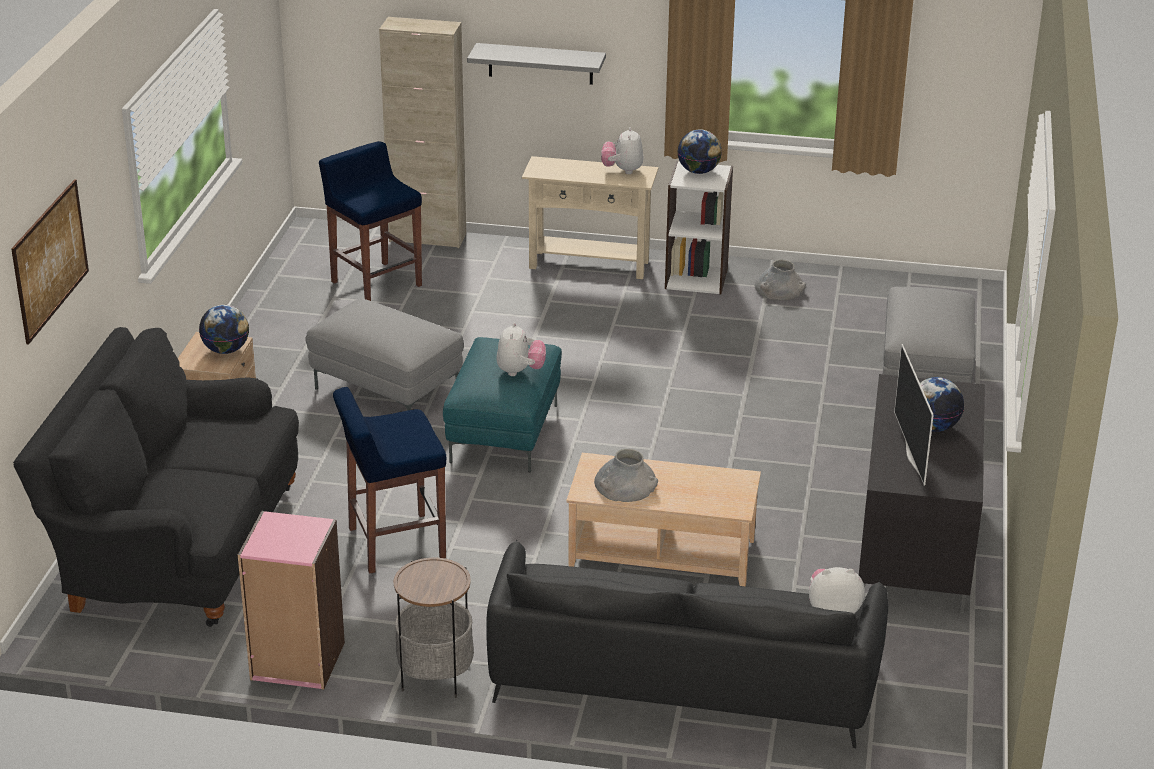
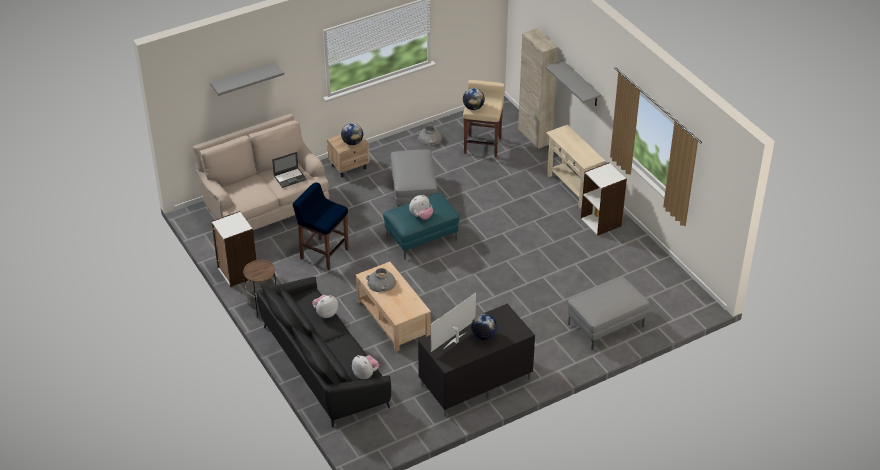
camera: 50 degrees right, 10 degrees up
(50, 260) = (243, 79): picture -> grey shelf
(177, 548) = (265, 208): black sofa -> beige sofa
(230, 435) = (290, 177): none -> laptop
(297, 662) = (237, 272): pink bookcase -> white bookcase
(375, 283) = (483, 145): blue stool -> beige stool
(622, 170) = (588, 153): plush toy -> plush toy (325, 313)
(698, 171) = (608, 173): globe -> globe (473, 108)
(779, 289) = (624, 249): grey vase -> grey vase (429, 138)

